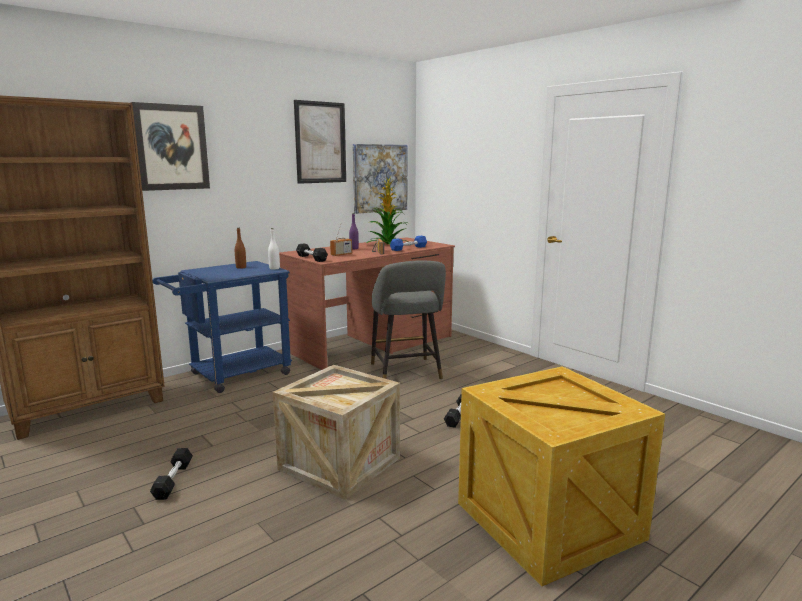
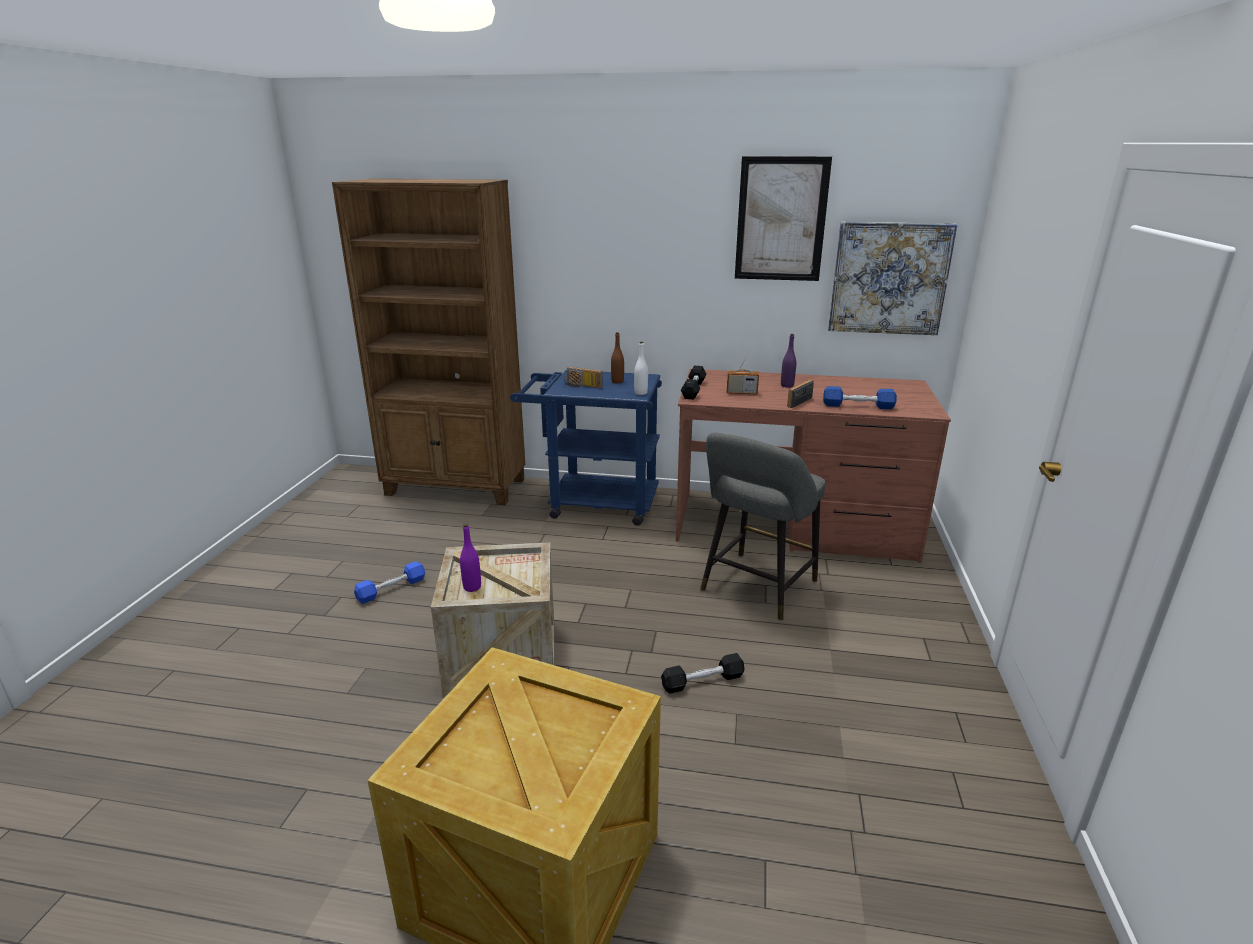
camera: 50 degrees right, 10 degrees up
(171, 147) = (568, 225): picture -> none
(173, 480) = (391, 589): black dumbbell -> blue dumbbell
(223, 273) = (582, 386): none -> radio
(336, 401) = (472, 587): none -> purple bottle
(388, 244) = (856, 388): potted plant -> none

